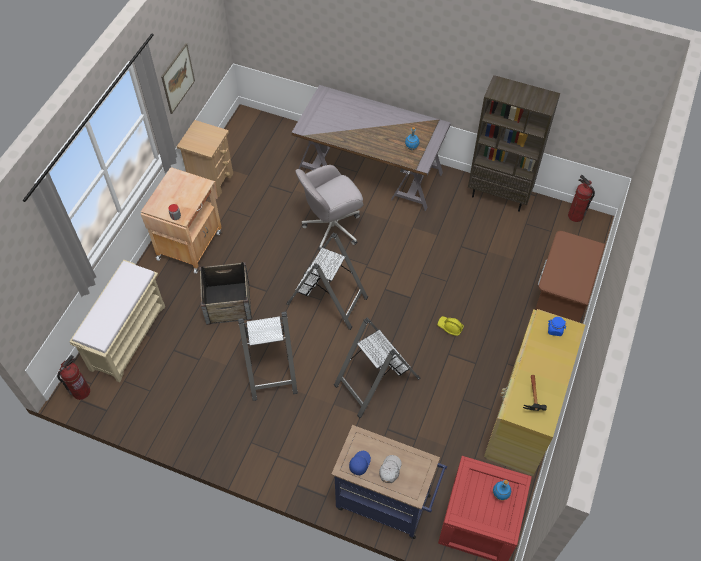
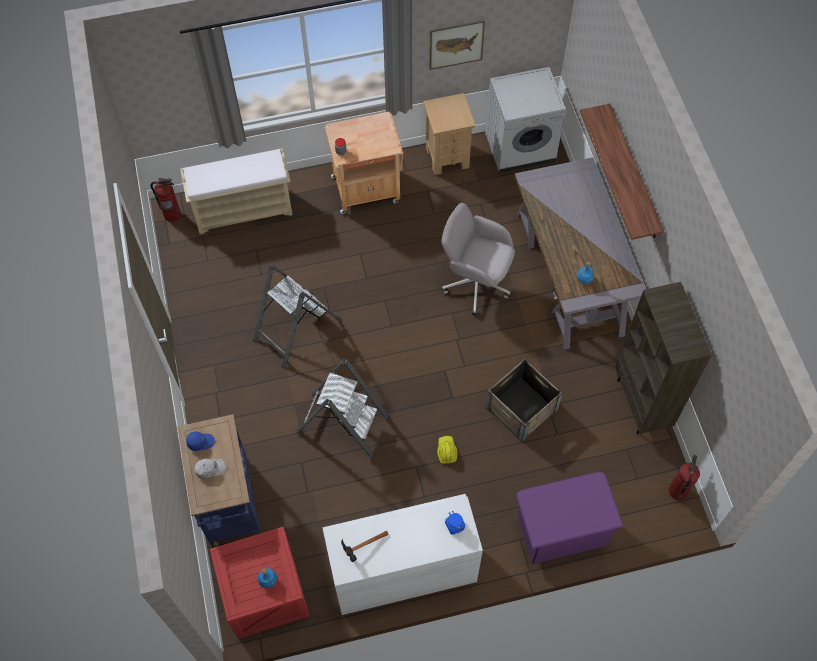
camera: 55 degrees right, 5 degrees up
(227, 302) = (331, 257): crate -> crate (521, 408)
(246, 135) = (521, 148): none -> white washing machine
(328, 300) = (395, 332): grey step ladder -> none
(383, 51) = (634, 173): none -> shelf
(524, 413) = (402, 570): yellow cabinet -> white cabinet
(559, 297) = (559, 531): brown nightstand -> purple nightstand

